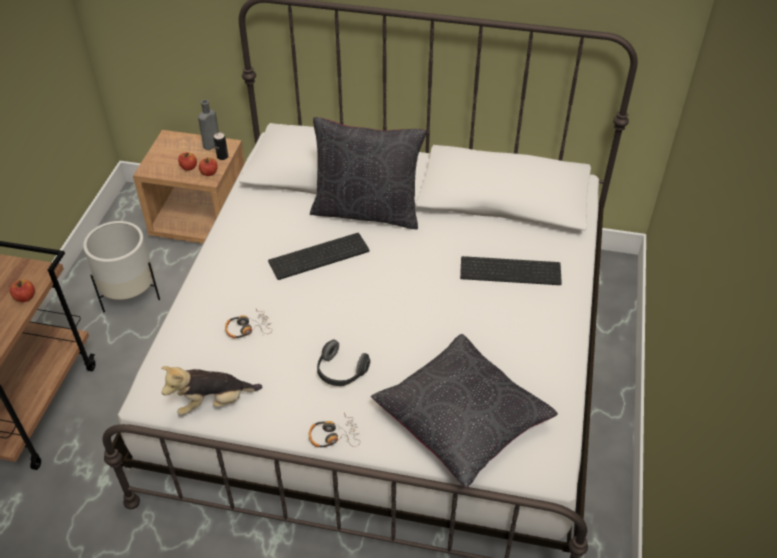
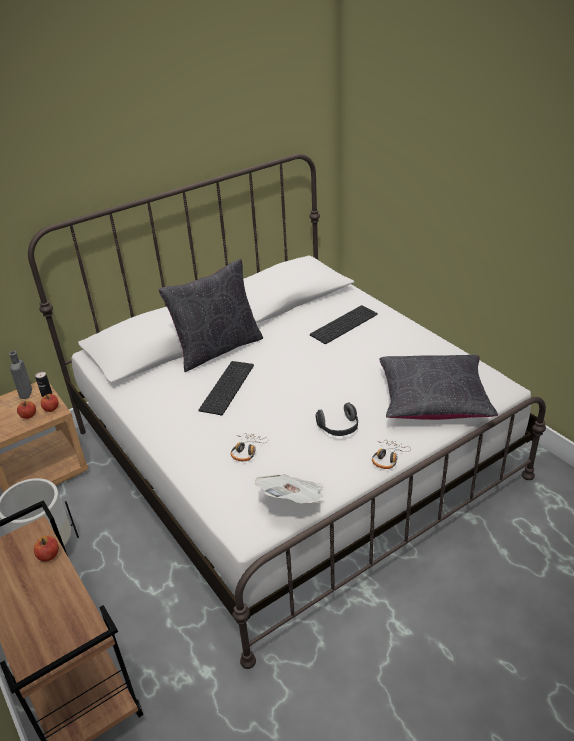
camera: 45 degrees left, 10 degrees down
(213, 402) = (293, 501): plush toy -> newspaper

